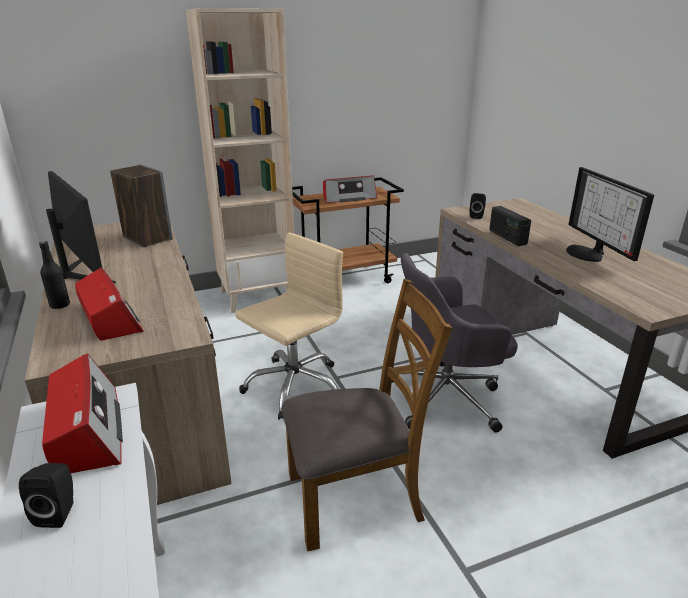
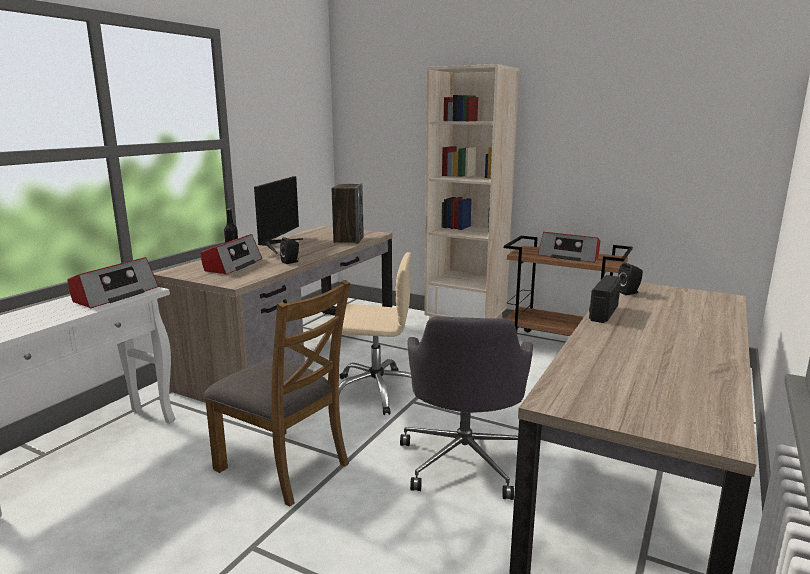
camera: 50 degrees right, 10 degrees down
(59, 512) = (46, 311): black speaker -> black speaker (291, 262)
(447, 397) = (465, 459): grey office chair -> grey office chair turned 120 degrees counterclockwise
(588, 253) = (652, 350): monitor -> none

